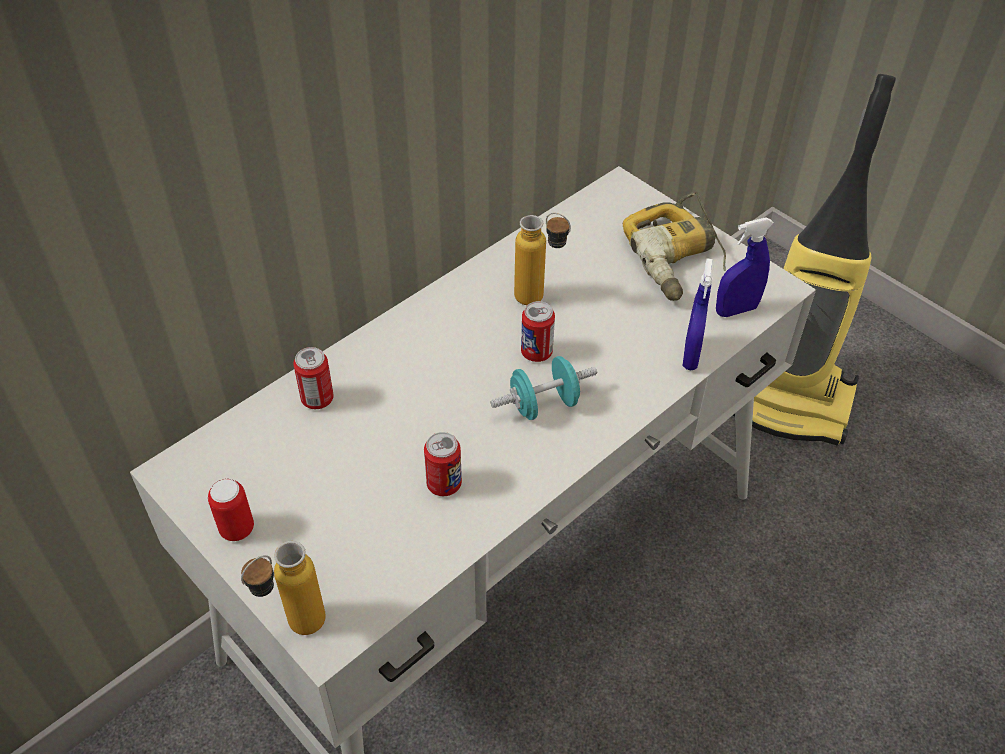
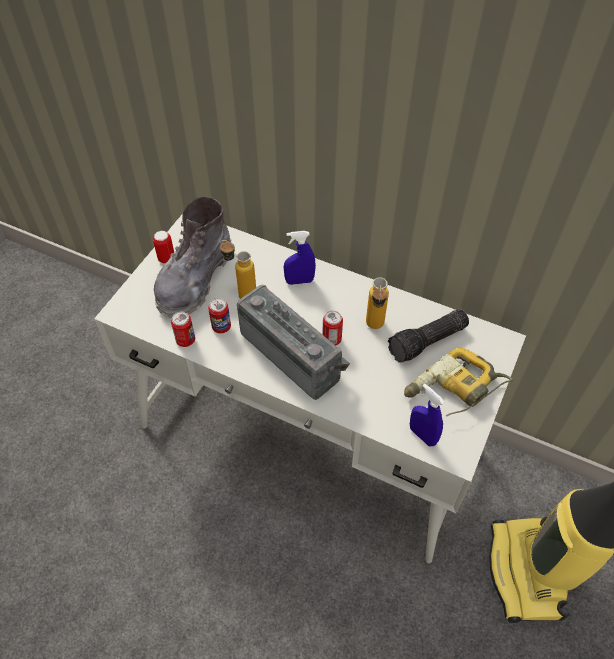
camera: 70 degrees right, 5 degrees up
(294, 630) = (120, 299): bottle -> bottle (241, 294)
(315, 497) = (194, 279): none -> grey boot
(317, 399) = (255, 258): can -> can (185, 340)
(543, 404) = (294, 354): turquoise dumbbell -> radio
(590, 255) = (428, 342): none -> flashlight
(691, 355) = (368, 418): blue spray bottle -> blue spray bottle (299, 281)

